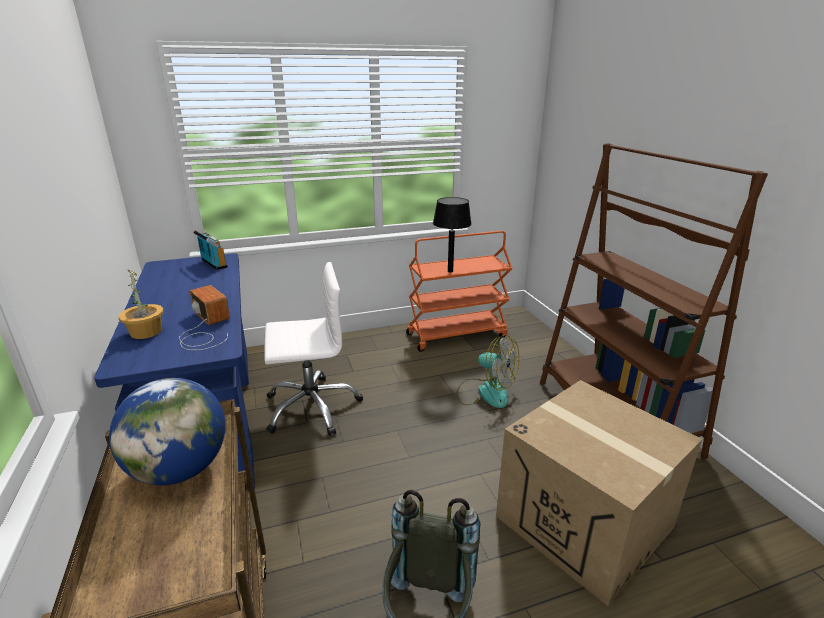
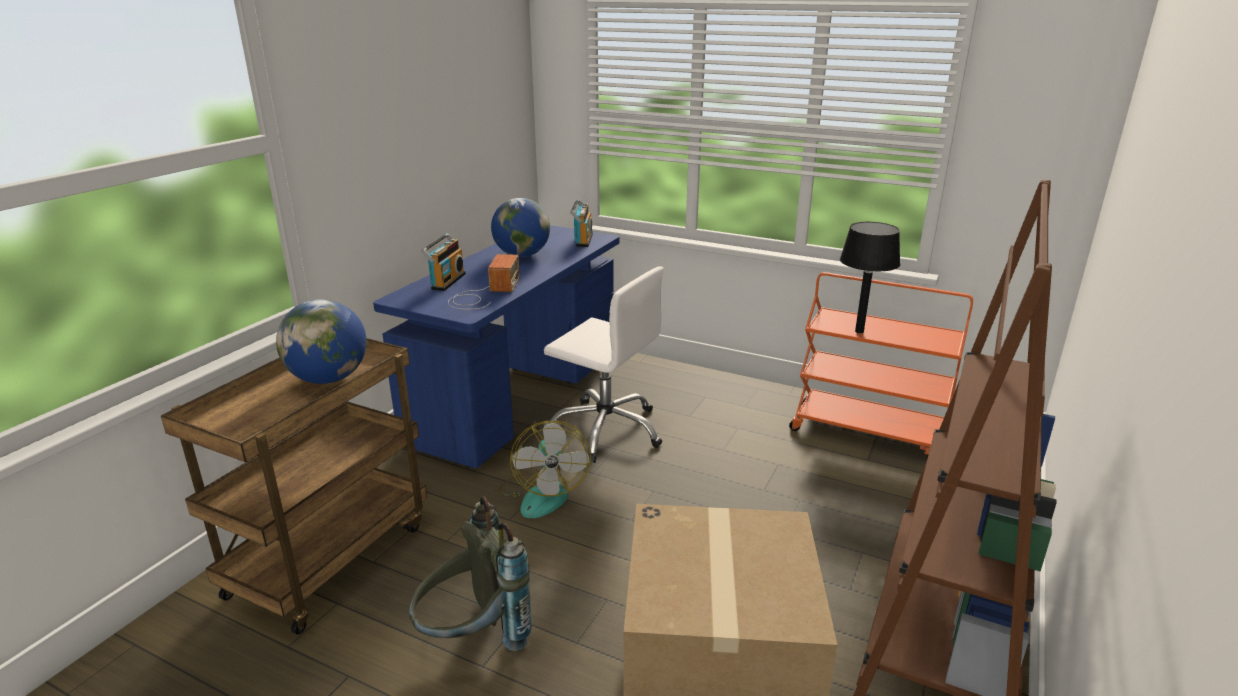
camera: 45 degrees right, 0 degrees up
(145, 332) = (446, 281): potted plant -> radio
(181, 289) = (522, 255): none -> globe
(485, 392) = (805, 509): fan -> fan (542, 493)

